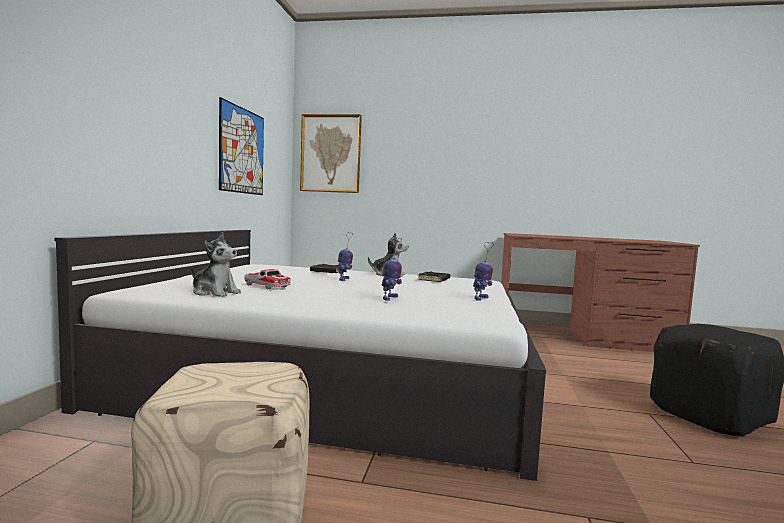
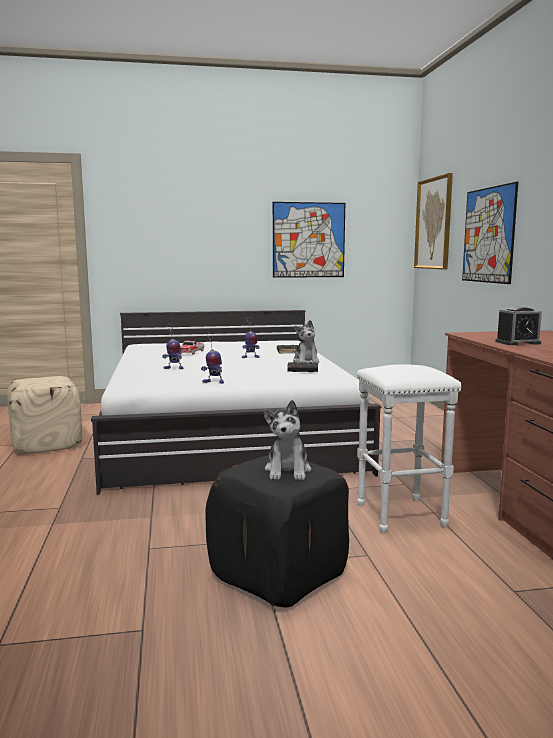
camera: 70 degrees right, 5 degrees up
(215, 293) = (154, 351): plush toy -> plush toy (288, 470)
(421, 168) = (488, 235): none -> picture
(566, 237) = (517, 342): none -> alarm clock
(583, 363) = (398, 514): none -> white stool

